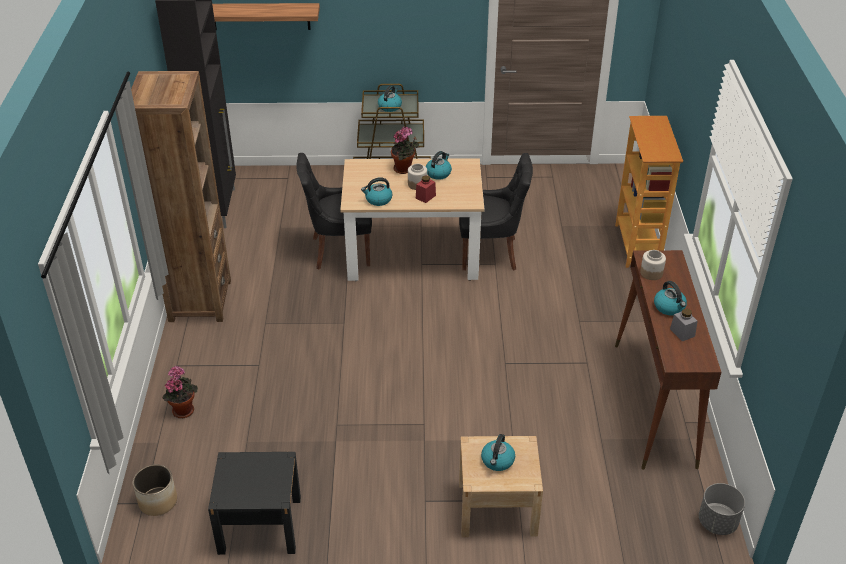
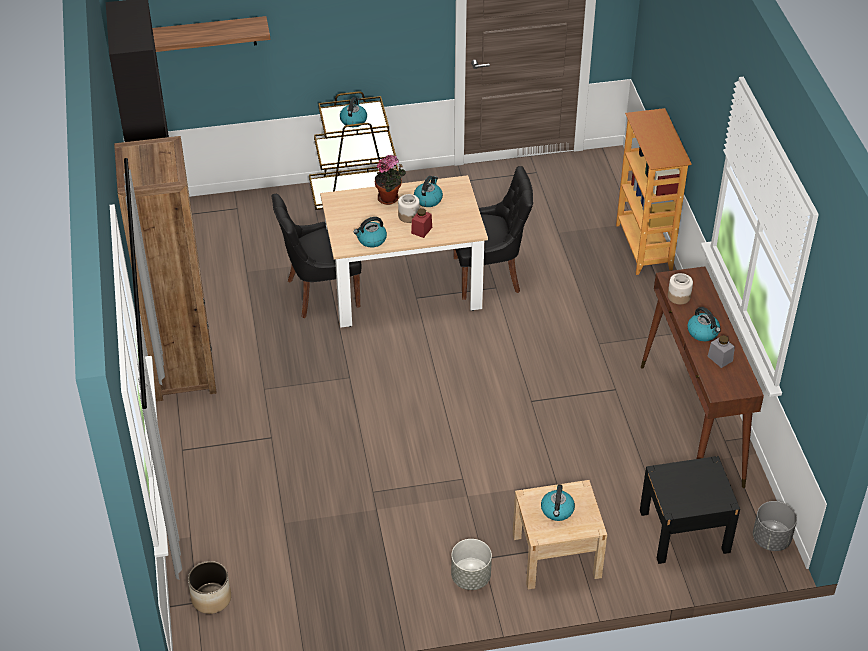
camera: 10 degrees left, 5 degrees up
(183, 409) = (205, 497): potted plant -> none
(260, 525) = (324, 607): black nightstand -> black nightstand (684, 531)
(408, 517) = (470, 577): none -> grey planter

